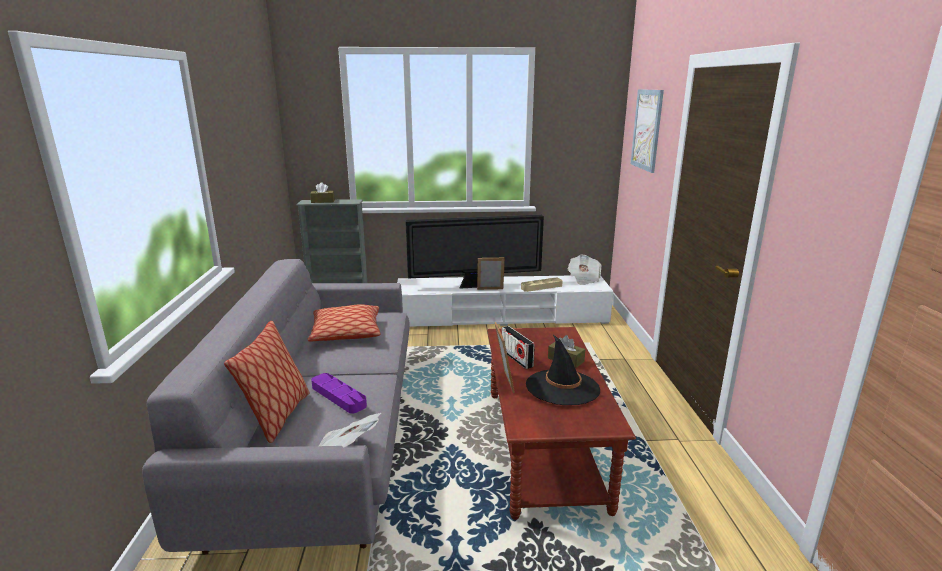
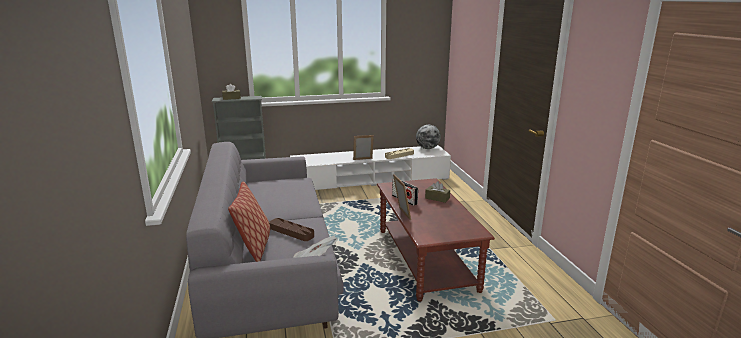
camera: 10 degrees left, 0 degrees up
(338, 396) = (291, 232): purple tray -> brown tray
(346, 333) = (275, 193): pillow -> none
(475, 286) = (351, 157): television -> none
(562, 387) = (441, 214): black hat -> none
(583, 279) = (427, 148): newspaper -> globe
(647, 129) = (470, 39): picture -> none

